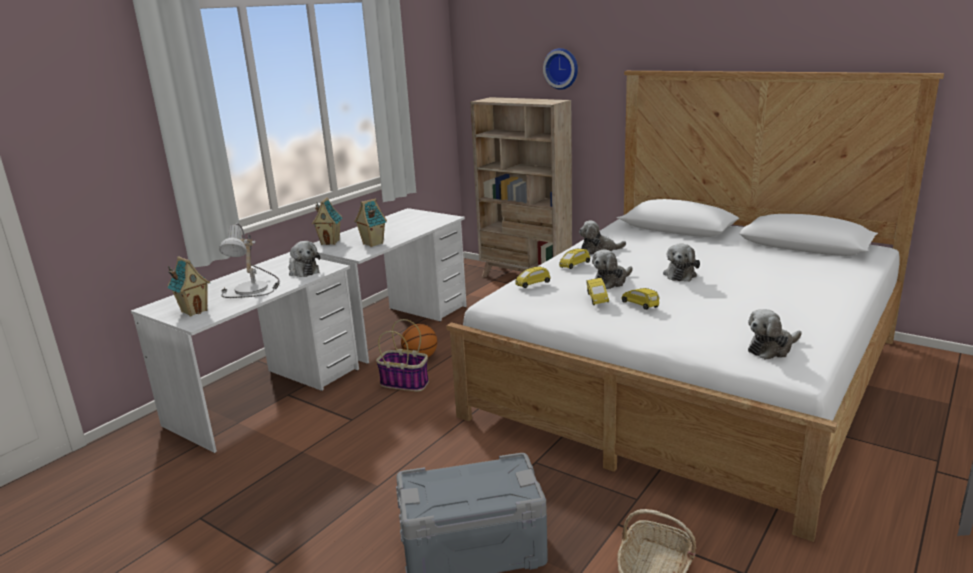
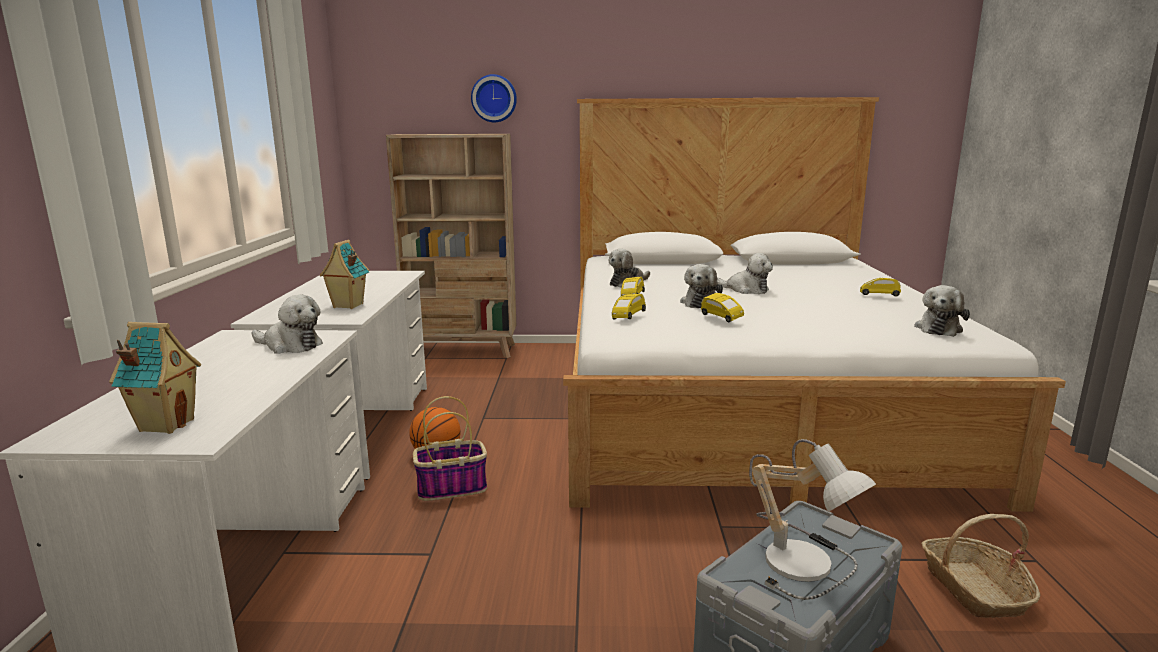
camera: 35 degrees left, 5 degrees down
(254, 289) = (240, 378): table lamp -> table lamp (805, 561)
(330, 242) = (275, 312): toy house -> none
(640, 305) = (765, 317): yellow toy car -> yellow toy car (879, 296)
(680, 274) = (746, 290): plush toy -> plush toy turned 45 degrees counterclockwise

